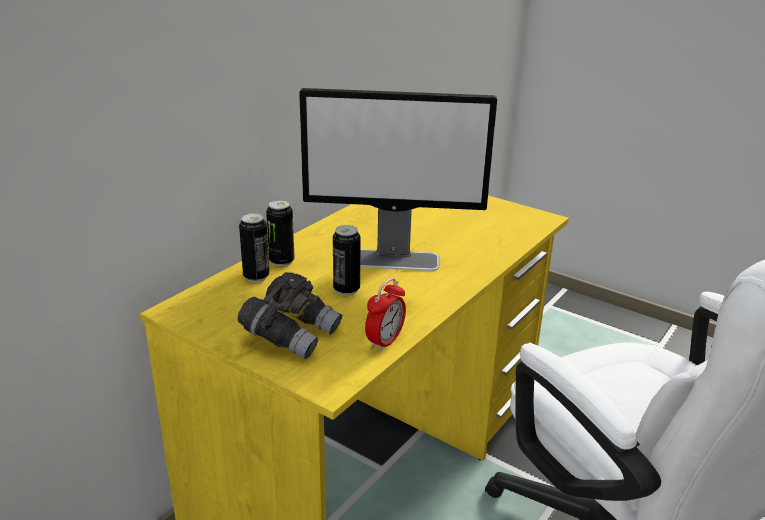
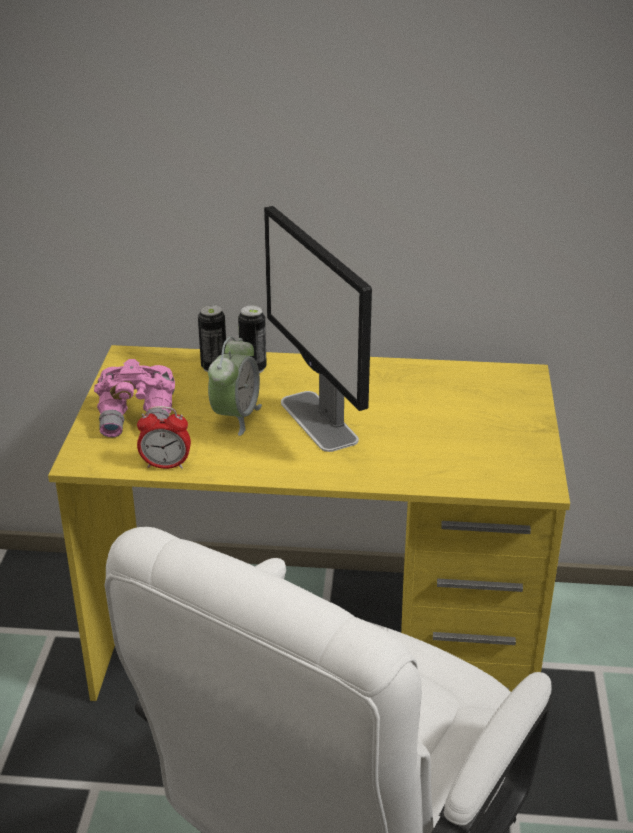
camera: 60 degrees right, 5 degrees up
(292, 334) = (138, 418): grey binoculars -> pink binoculars
(346, 290) = (236, 417): can -> alarm clock

